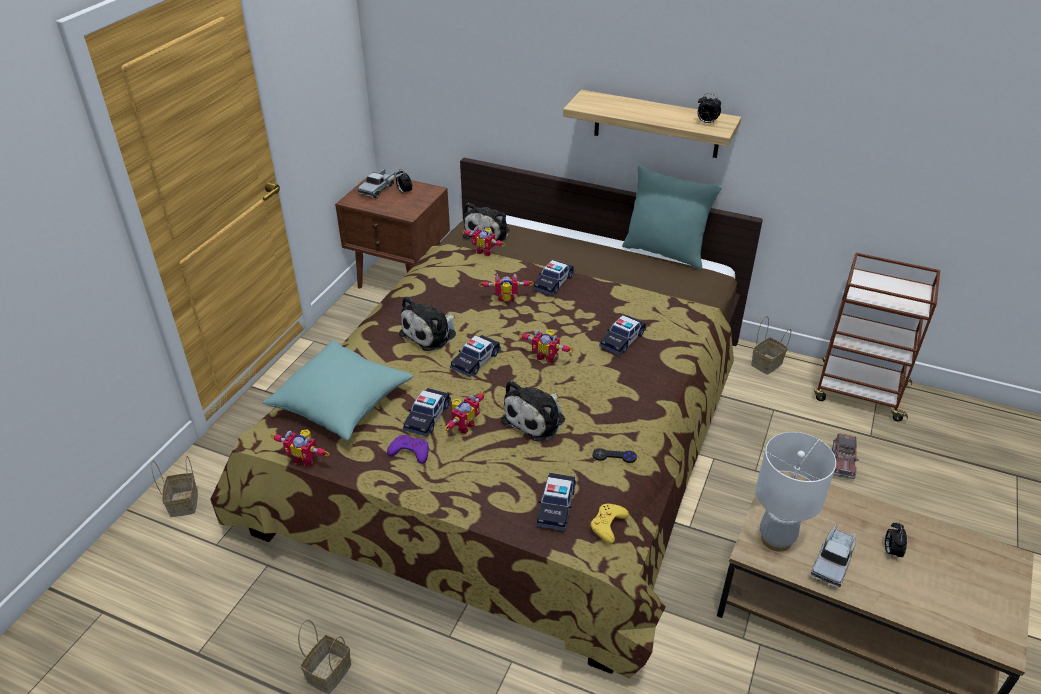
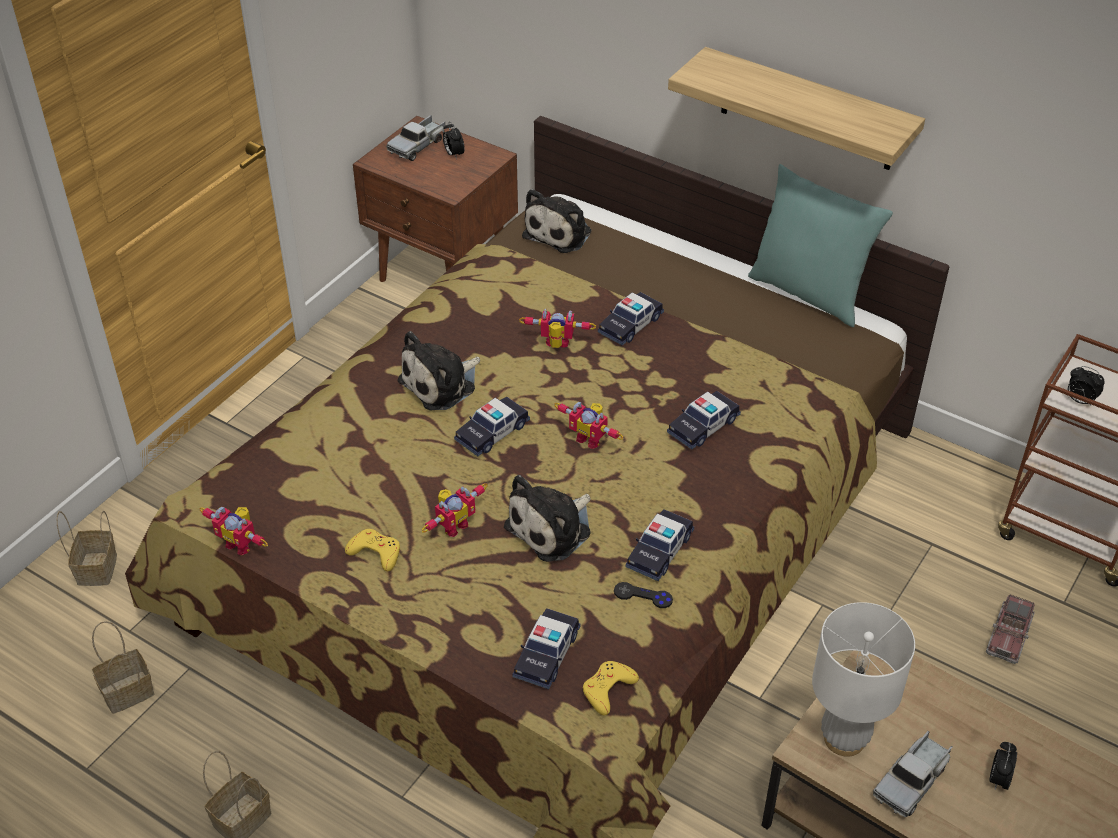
camera: 10 degrees right, 5 degrees up
(341, 402) = (302, 471): turquoise pillow -> none
(410, 452) = (375, 552): purple game controller -> yellow game controller
(427, 417) = (409, 506): toy car -> toy car (660, 551)
(485, 251) = (546, 264): toy robot -> none
(706, 123) = (869, 124): alarm clock -> alarm clock (1079, 400)
(766, 364) = (943, 473): basket -> basket (126, 693)

